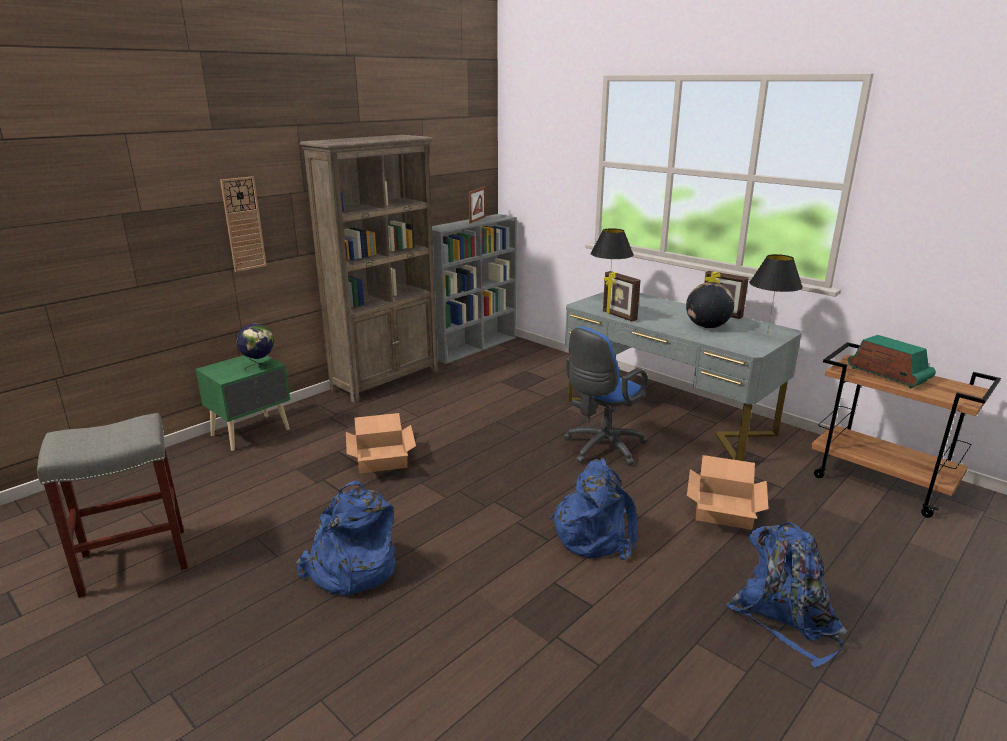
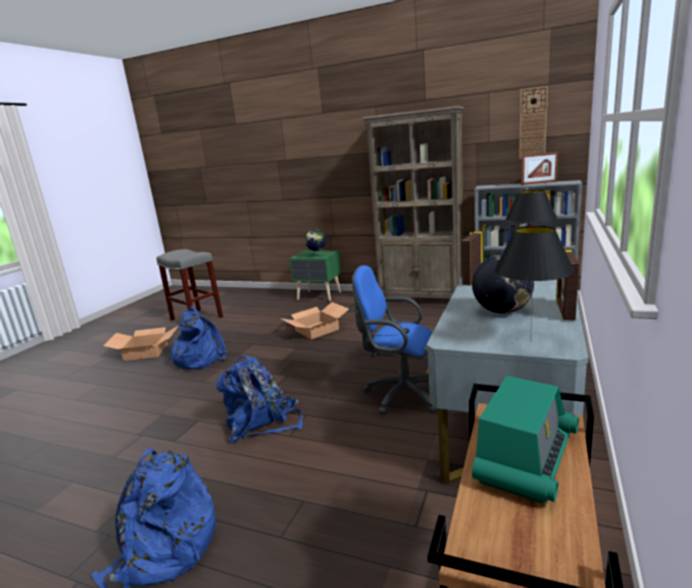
camera: 70 degrees right, 5 degrees down
(243, 224) = (336, 171): wall clock -> wall clock (533, 123)
(722, 508) = (338, 483): cardboard box -> cardboard box (147, 351)

